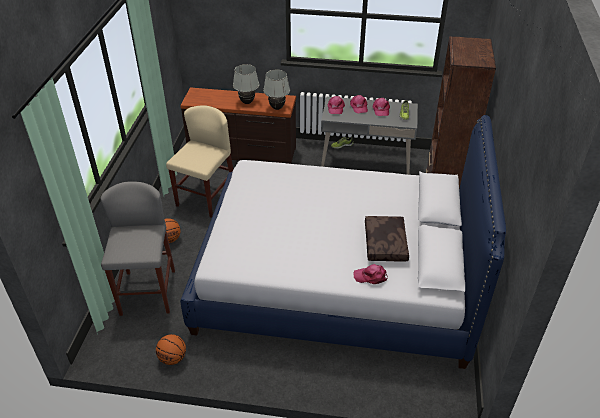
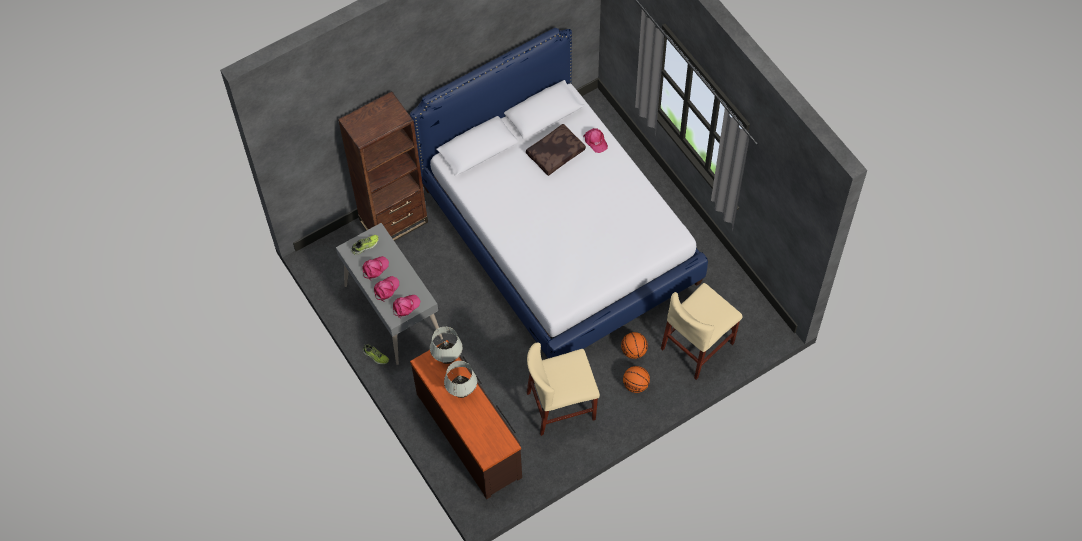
camera: 130 degrees left, 20 degrees up
(148, 292) = (697, 346): grey stool -> beige chair
(173, 358) = (727, 276): basketball -> basketball (633, 351)

